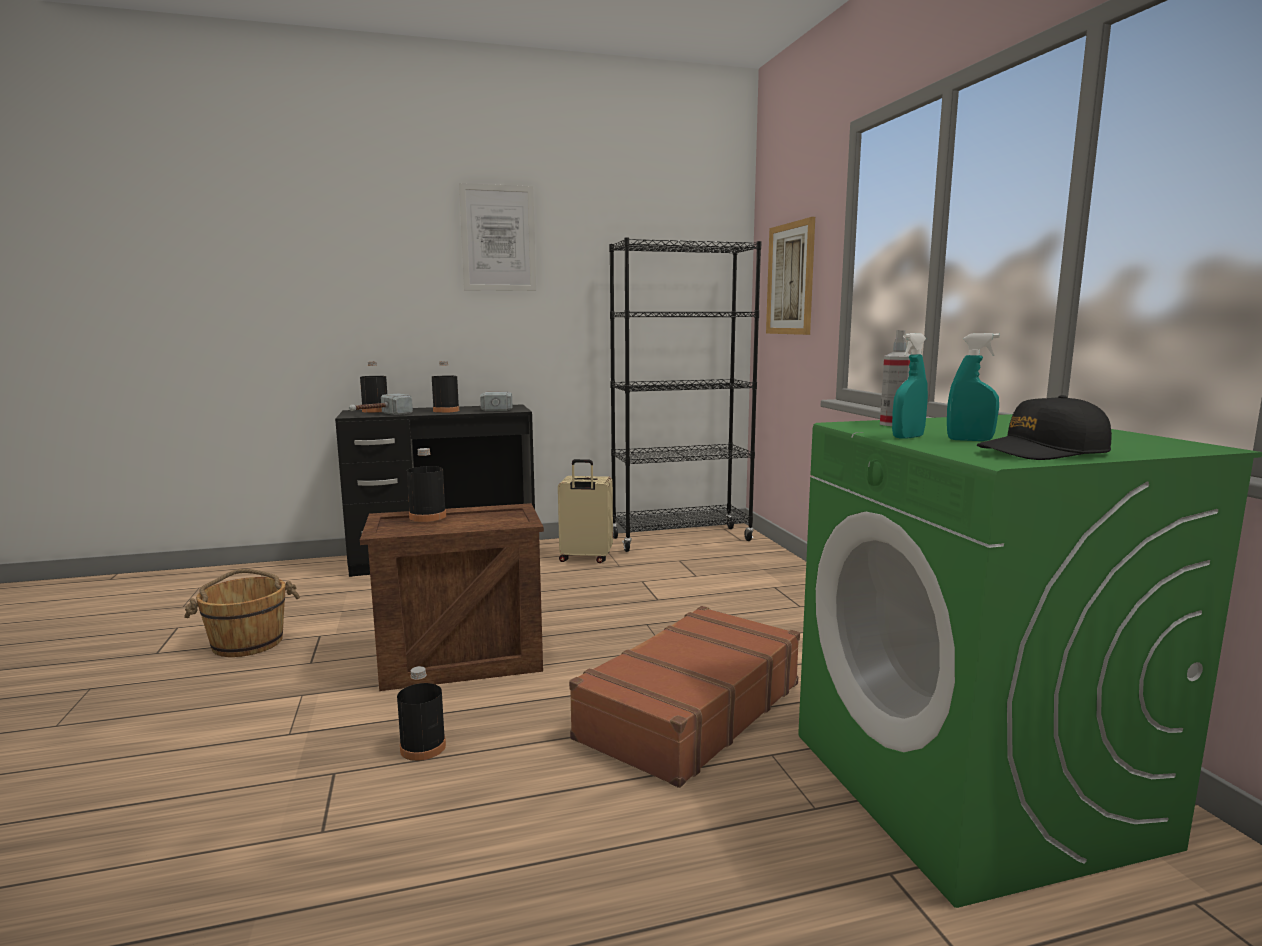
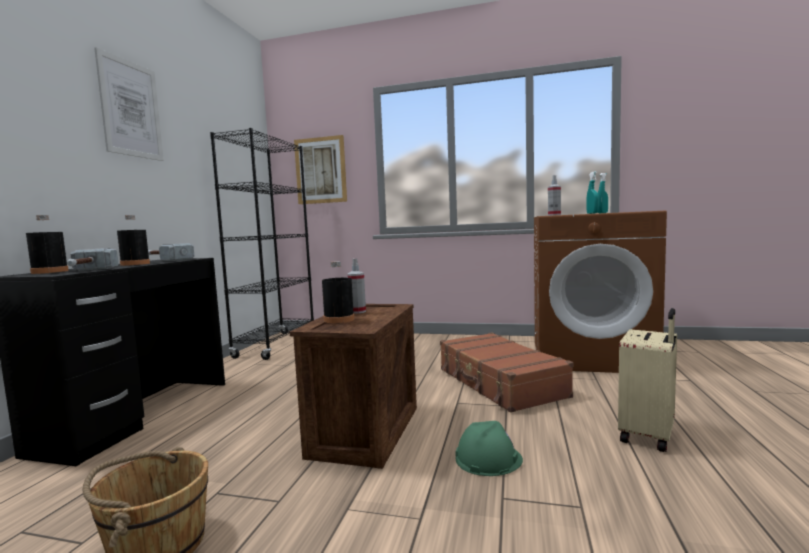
camera: 60 degrees left, 5 degrees down
(423, 747) = (488, 458): black bottle -> green hard hat
(476, 515) = (357, 311): none -> spray bottle
(585, 558) = (253, 371): beige suitcase -> beige suitcase (648, 435)
(972, 788) = (590, 356): green washing machine -> brown washing machine
(1043, 452) = (633, 211): black cap -> none

